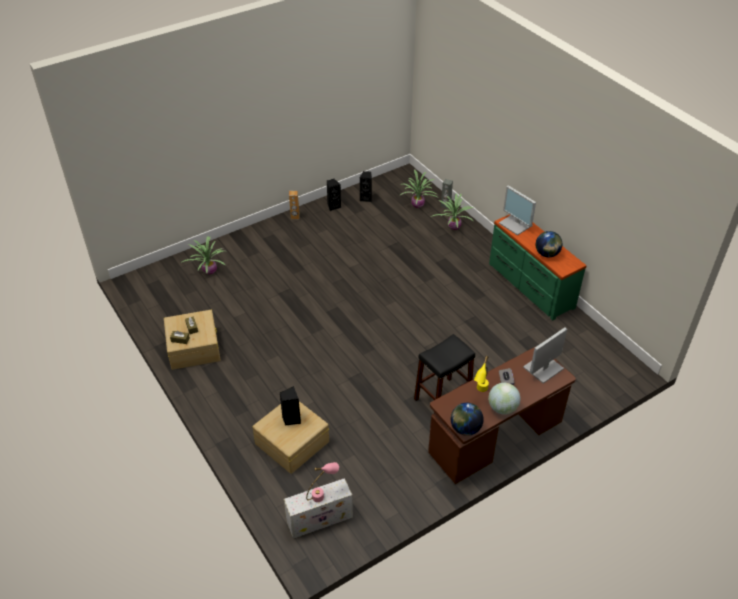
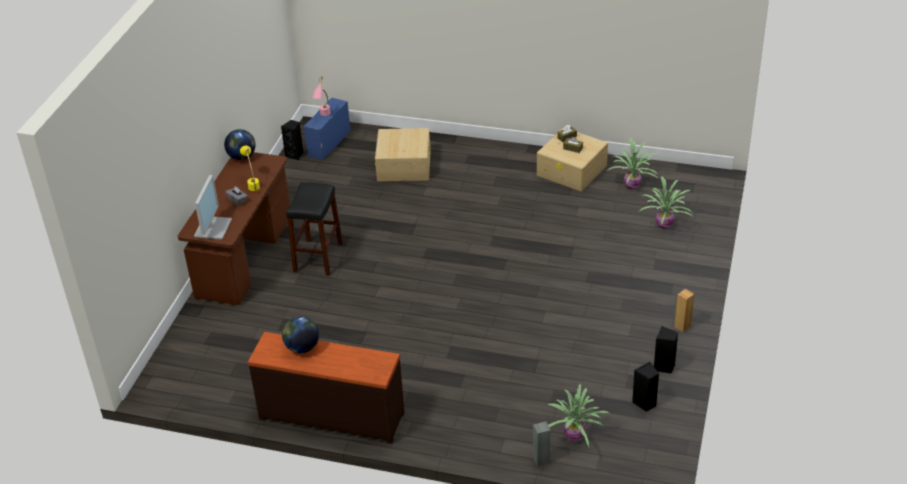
camera: 140 degrees right, 5 degrees down
(291, 419) = (405, 145): black speaker -> black speaker (295, 155)
(320, 519) = (329, 144): white storage box -> blue storage box
(453, 227) = (496, 434): potted plant -> potted plant (633, 185)
(502, 408) = (224, 183): globe -> none
(516, 224) = (369, 363): monitor -> none
(530, 286) = (332, 414): green dresser -> brown dresser

